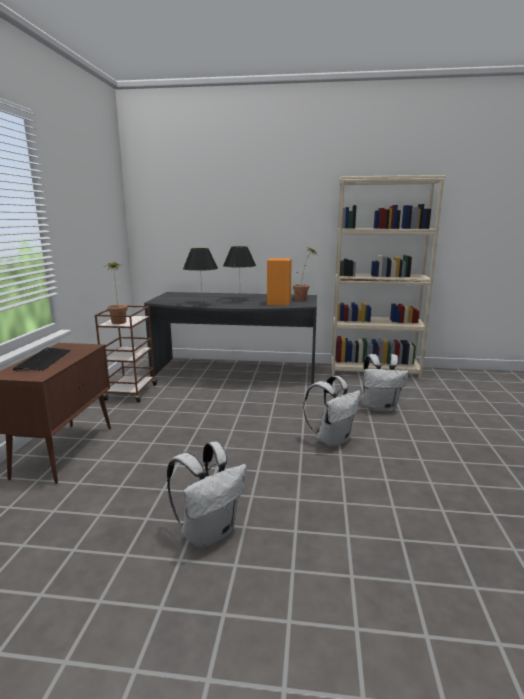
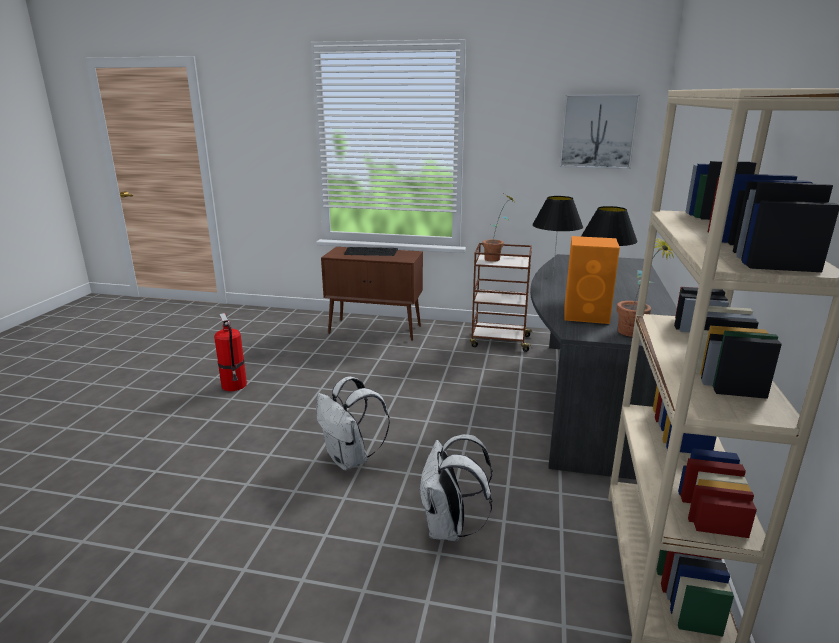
camera: 95 degrees right, 5 degrees up
(106, 209) = (598, 131): none -> picture
(209, 532) = (234, 385): white backpack -> fire extinguisher

